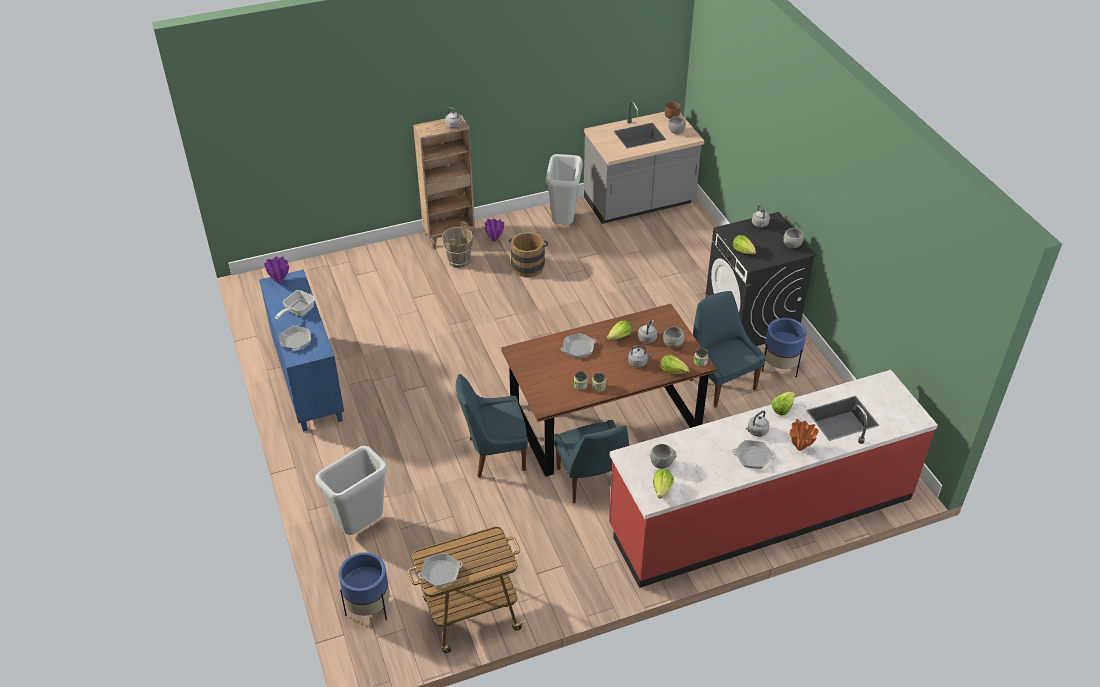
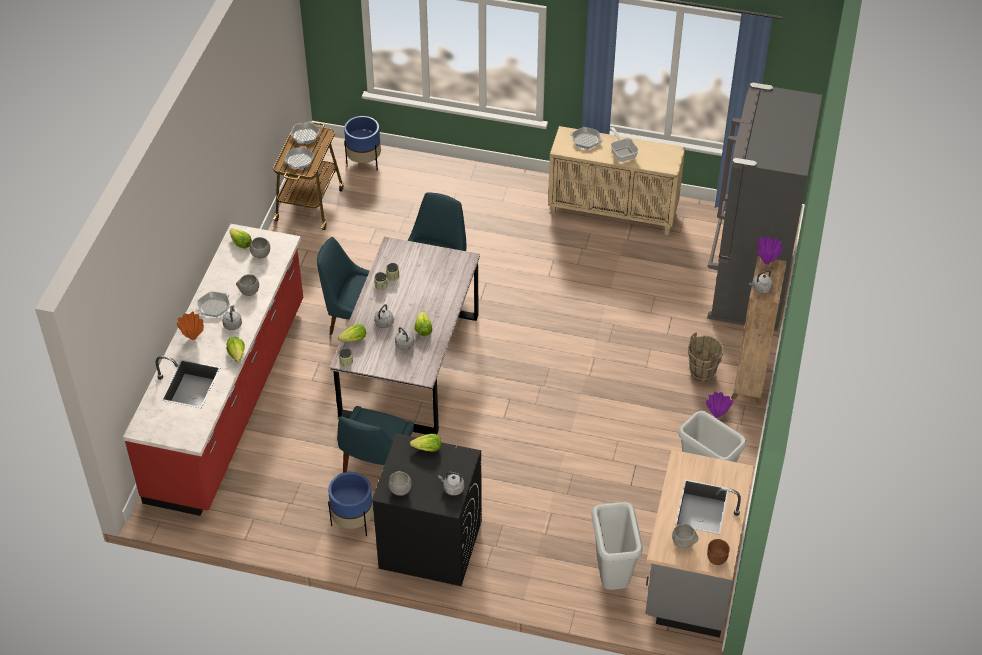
camera: 125 degrees right, 5 degrees up
(280, 281) = (671, 156): purple vase -> purple vase (766, 262)
(307, 382) = (613, 212): blue cabinet -> beige cabinet
(342, 273) = (747, 285): none -> grey fridge
(361, 526) = (435, 184): grey trash can -> grey trash can (613, 579)
(528, 265) = (654, 420): brown bucket -> none
(578, 348) = (434, 297): frying pan -> frying pan (299, 160)
(605, 419) = (409, 364): brown dining table -> grey dining table
(673, 345) = (381, 356): grey bowl -> grey bowl (249, 292)
(721, 383) = (375, 465): blue chair -> blue chair turned 105 degrees clockwise

